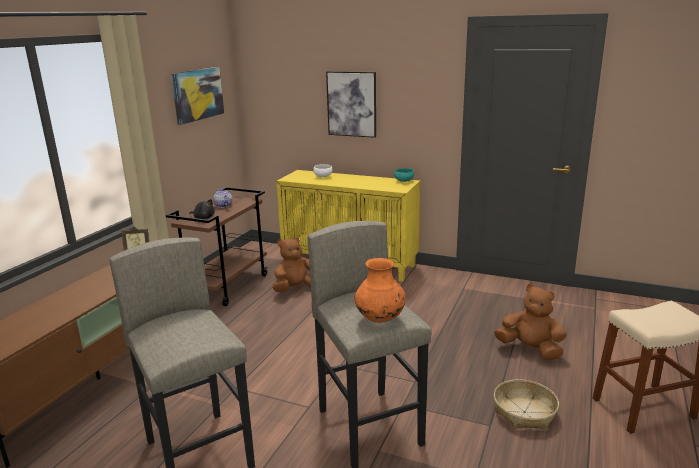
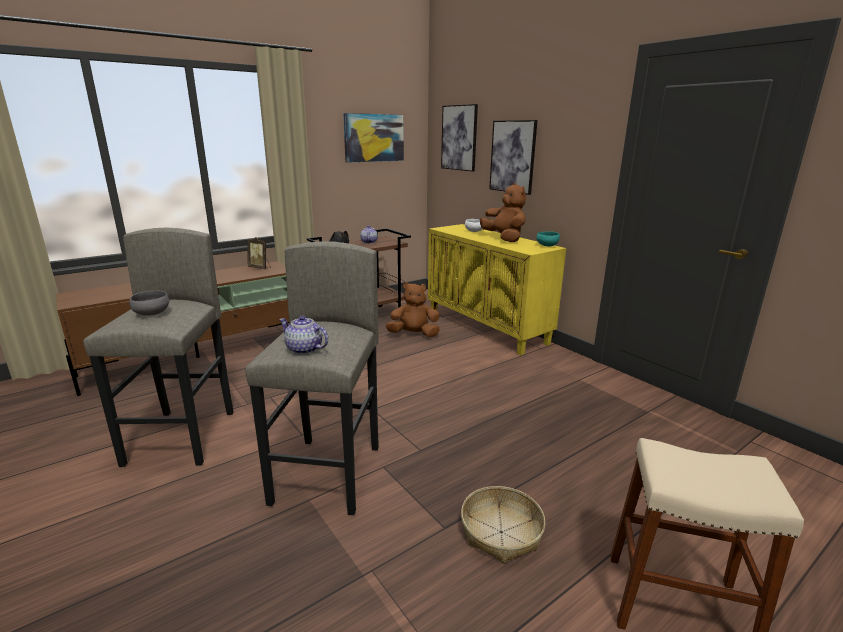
camera: 30 degrees right, 0 degrees up
(186, 333) = (152, 314): none -> grey bowl
(283, 86) = (459, 138): none -> picture
(380, 319) = (304, 349): orange vase -> teapot
(530, 349) = (589, 467): brown plush toy -> brown plush toy (504, 239)

